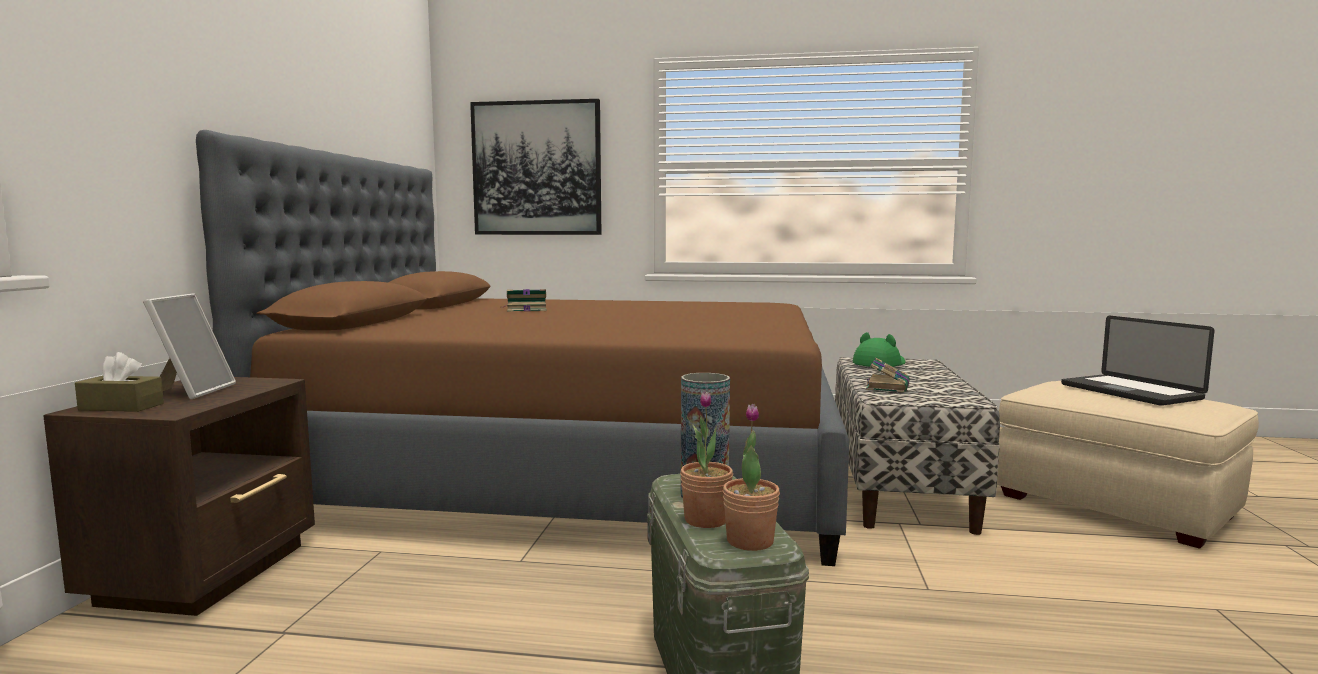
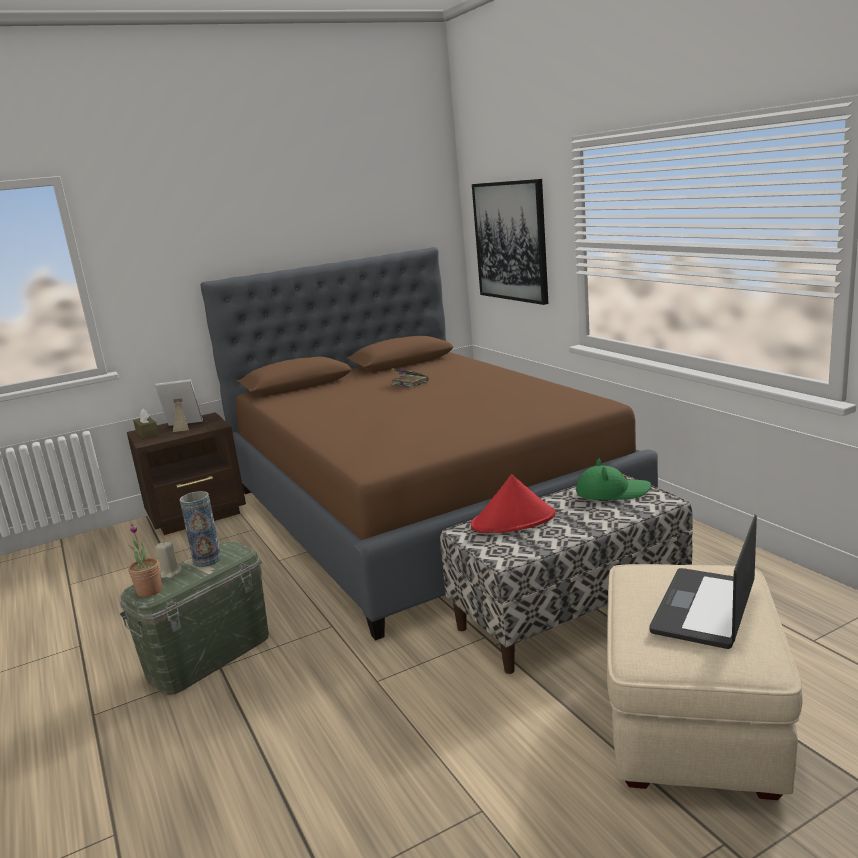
camera: 55 degrees right, 10 degrees up
(192, 391) = (183, 426): picture frame -> picture frame turned 150 degrees counterclockwise
(706, 520) = (170, 573): potted plant -> beige candle
(887, 386) = (513, 520): book -> red hat

